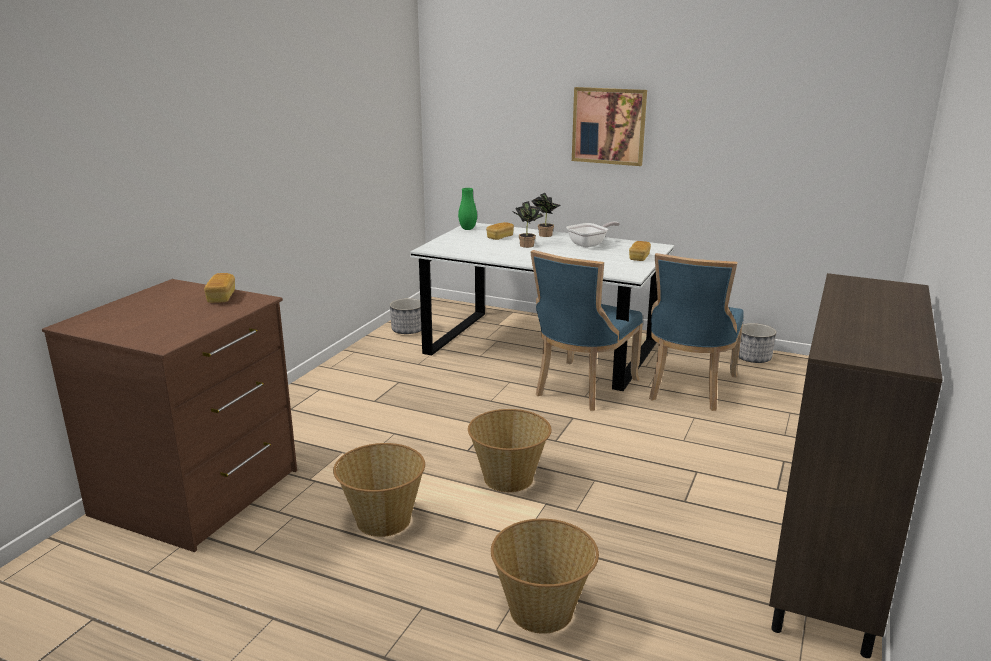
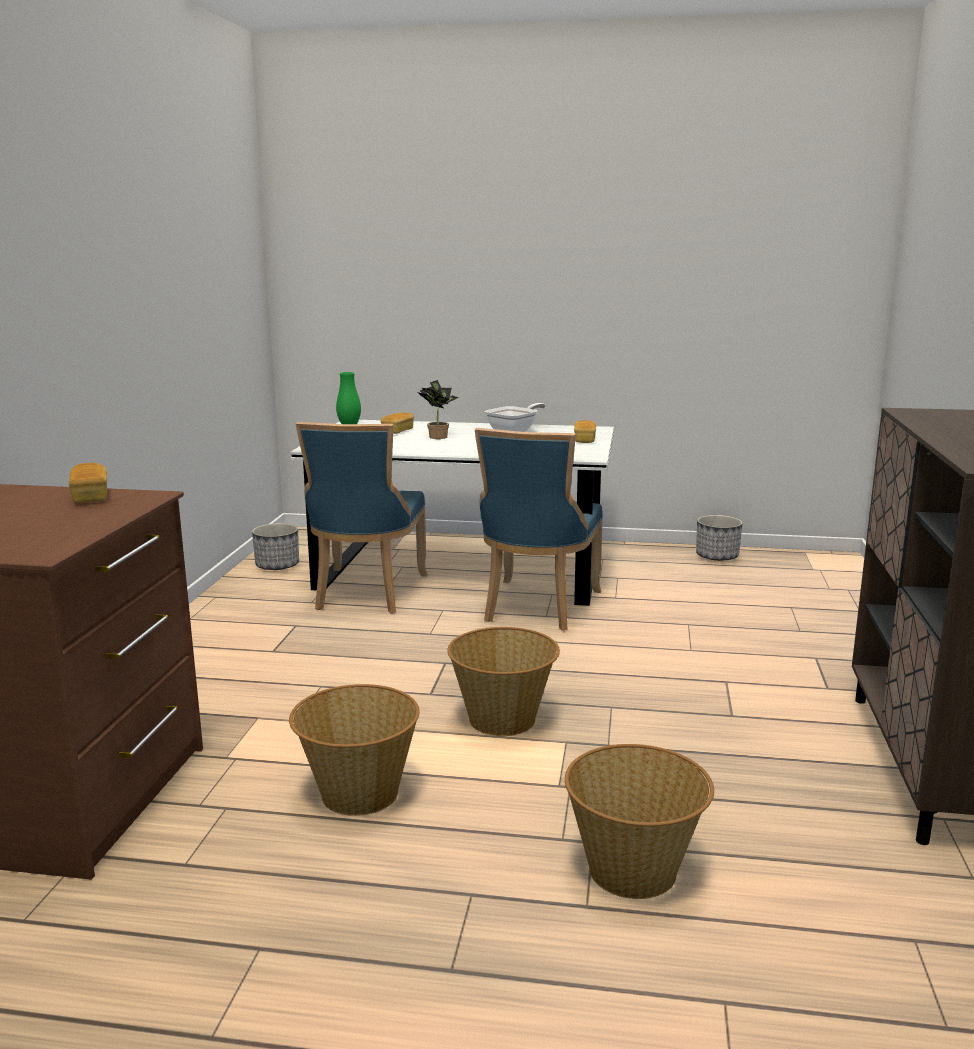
camera: 15 degrees left, 5 degrees down
(544, 234) = (451, 425): potted plant -> none
(609, 126) = (519, 287): picture -> none
(688, 389) = (664, 595): blue chair -> blue chair (367, 593)

